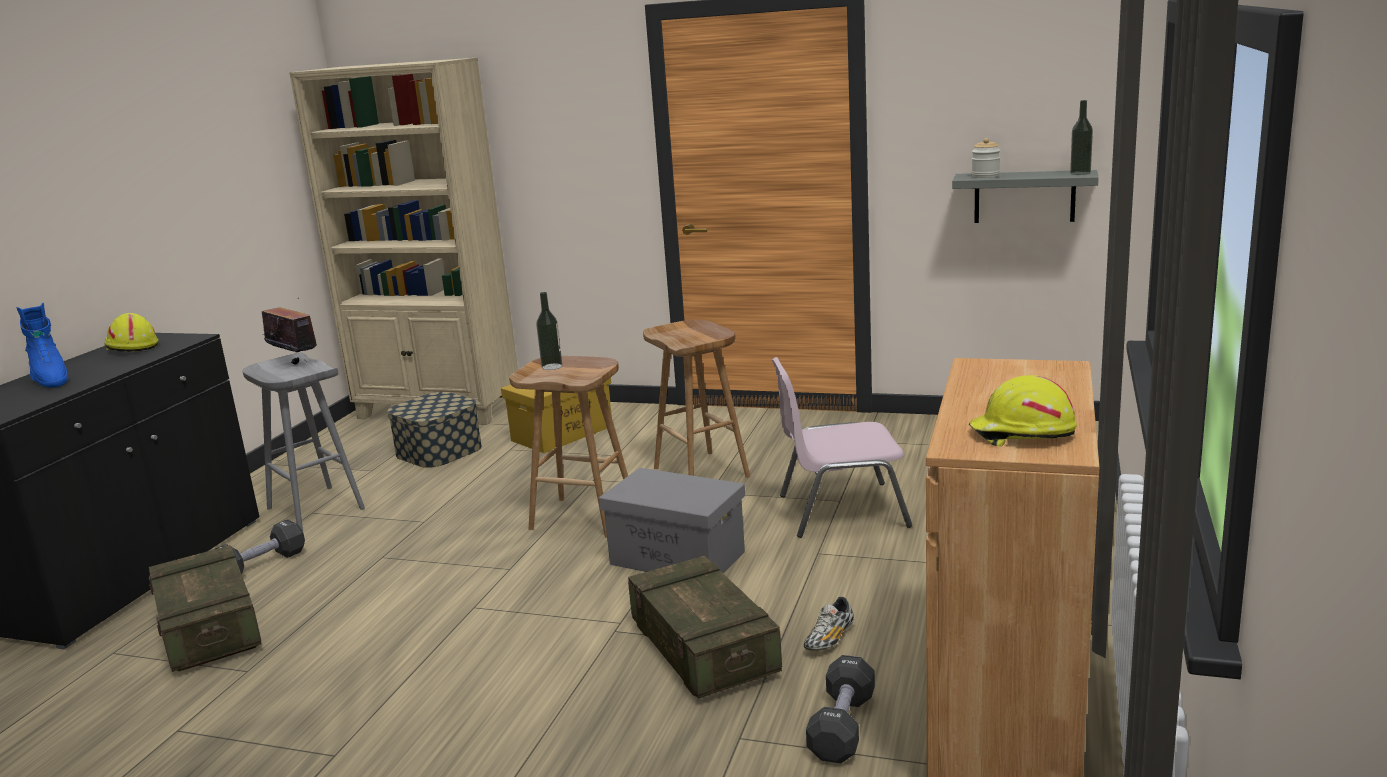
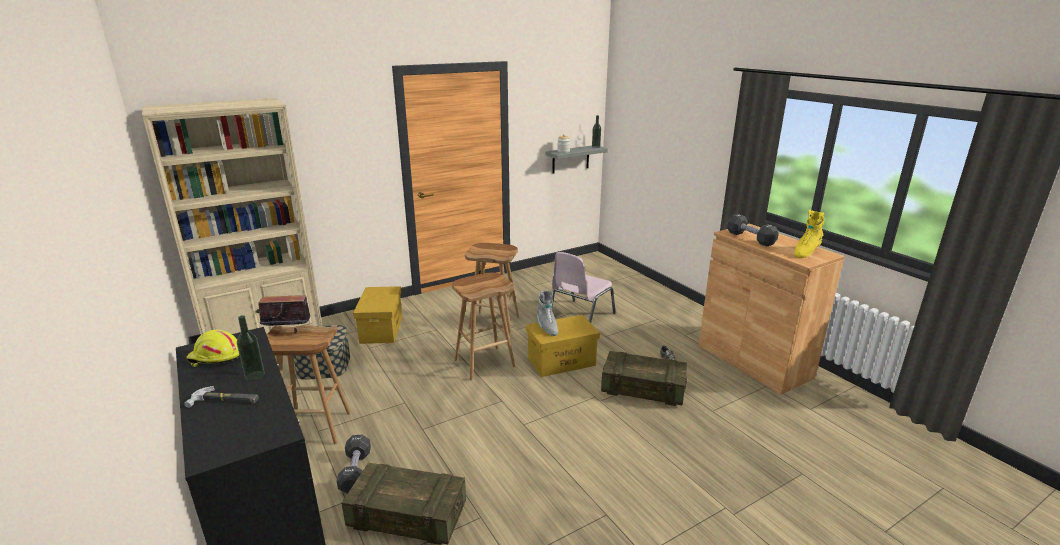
camera: 50 degrees left, 5 degrees up
(50, 380) = (225, 400): blue boot -> hammer
(314, 508) = (314, 428): grey stool -> brown stool
(552, 366) = (470, 285): bottle -> bottle (255, 375)
(654, 481) = (547, 327): none -> grey boot
(679, 558) = (562, 361): grey storage box -> yellow storage box
(842, 726) = (728, 389): black dumbbell -> black dumbbell (750, 238)
(1021, 434) = (805, 252): yellow hard hat -> yellow boot

